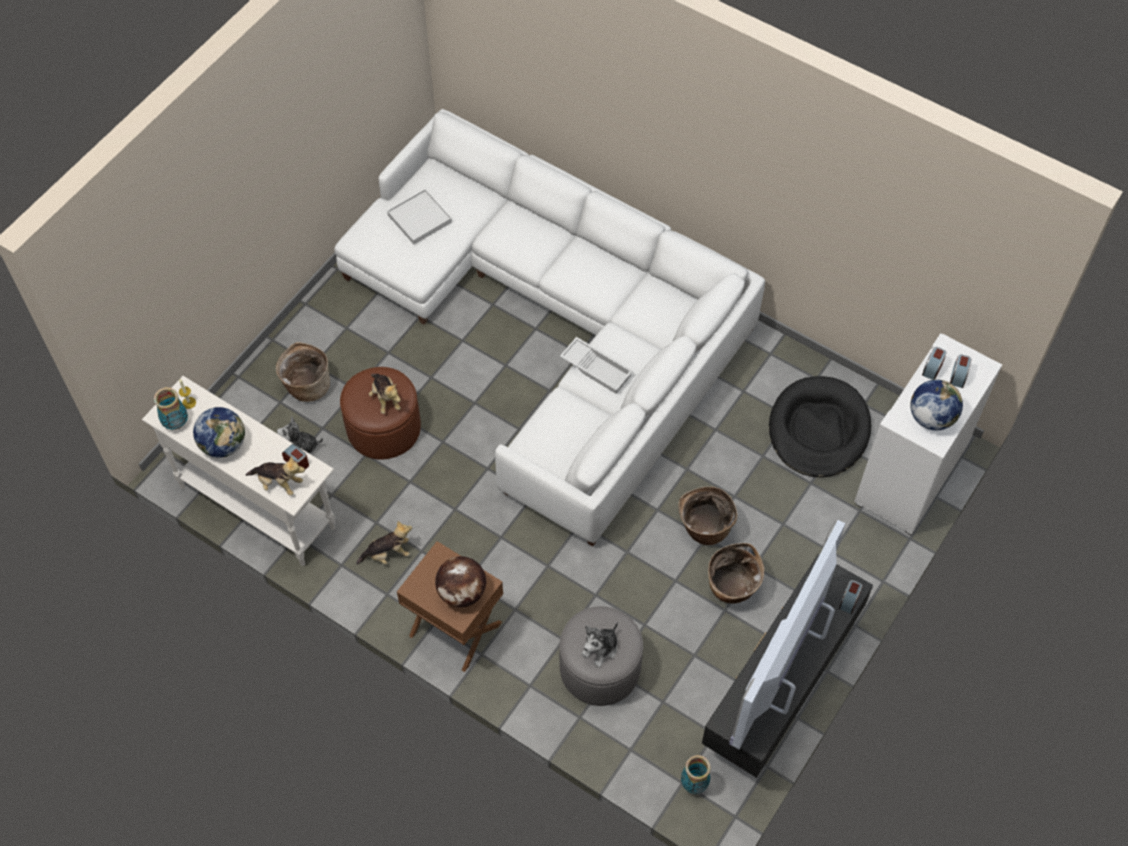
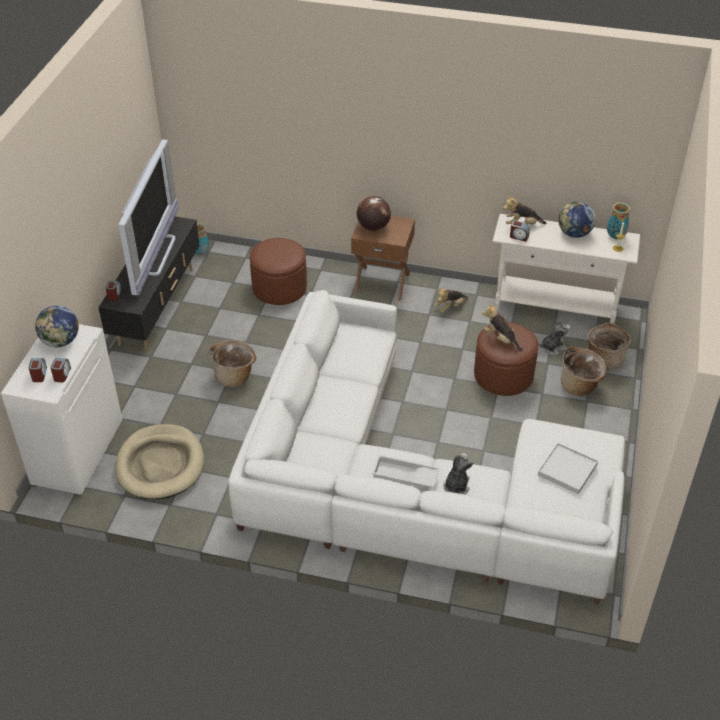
camera: 160 degrees right, 15 degrees down
(597, 368) = (350, 397): white tray -> white tray (404, 476)
(600, 668) = (279, 287): grey ottoman -> brown ottoman
(601, 649) = (276, 249): plush toy -> plush toy (456, 486)
(732, 588) = (204, 347): basket -> basket (604, 359)
(818, 430) = (160, 465): black dog bed -> beige dog bed

